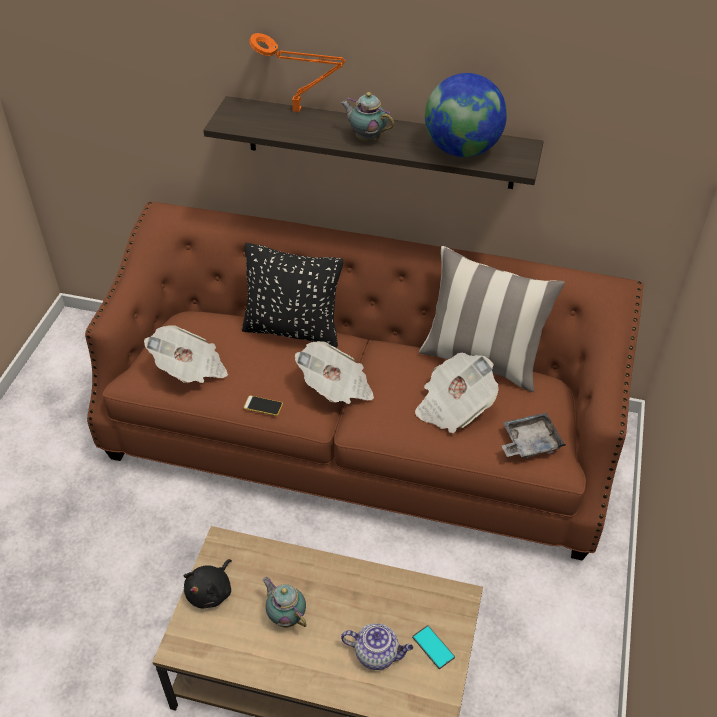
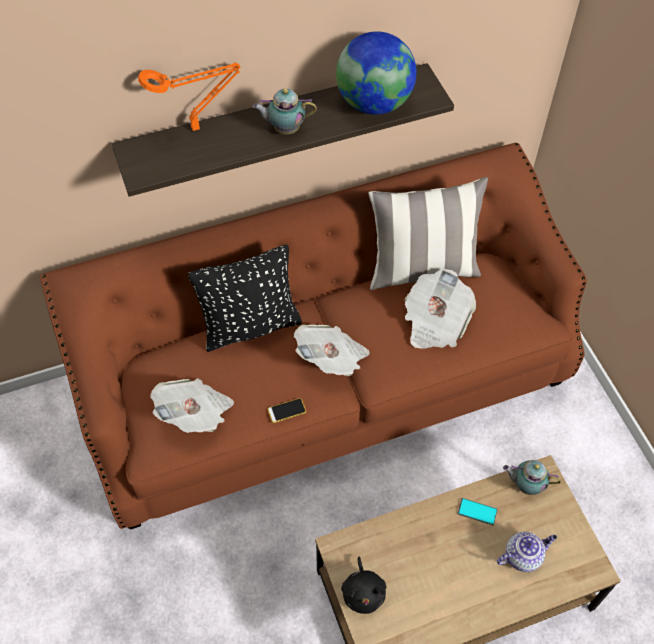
camera: 35 degrees left, 10 degrees up
(286, 616) = (436, 572): teapot -> teapot (526, 485)
(433, 647) = (555, 524): phone -> phone (477, 512)
(529, 443) = (512, 321): grey tray -> none

